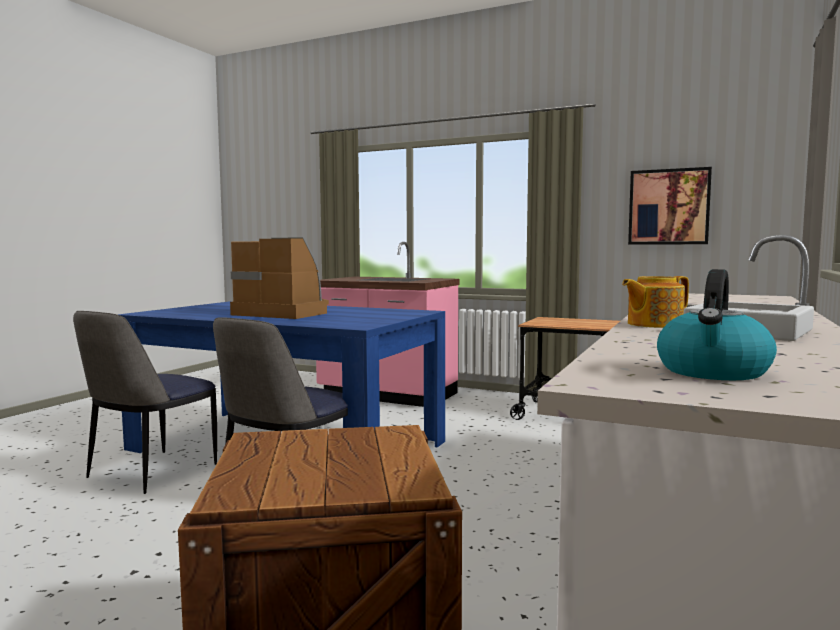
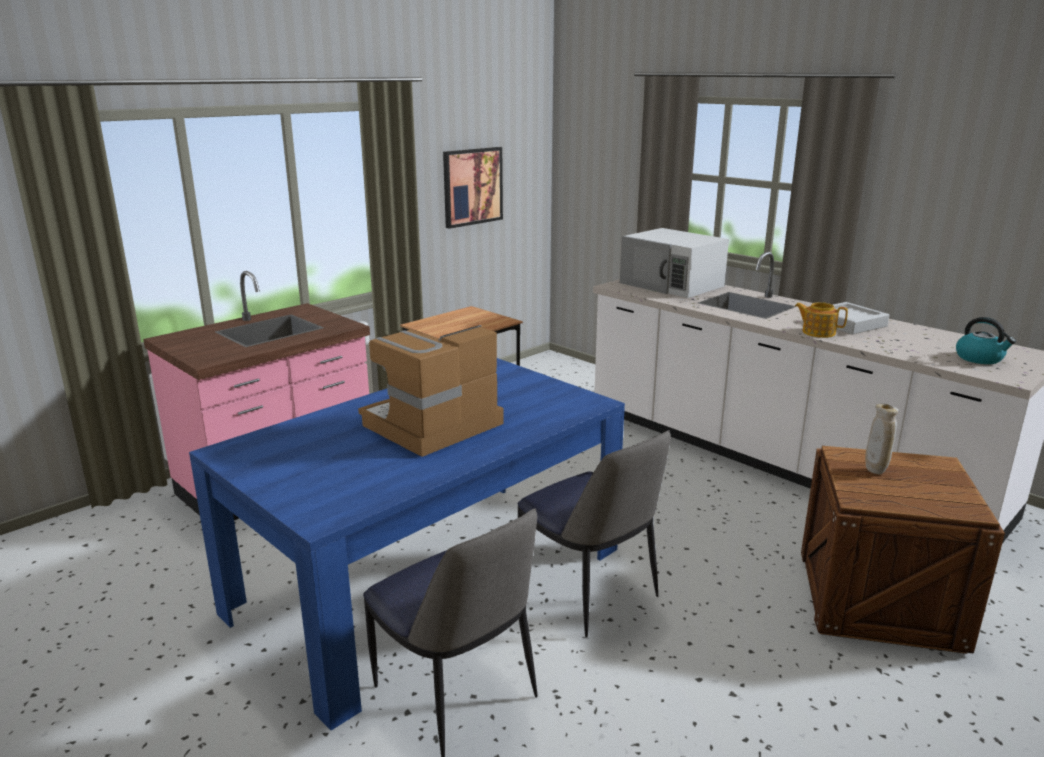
camera: 70 degrees left, 15 degrees up
(348, 446) = (875, 471): none -> beige vase
(653, 324) = (817, 332): teapot -> teapot turned 120 degrees clockwise
(738, 299) = (672, 284): none -> white microwave

